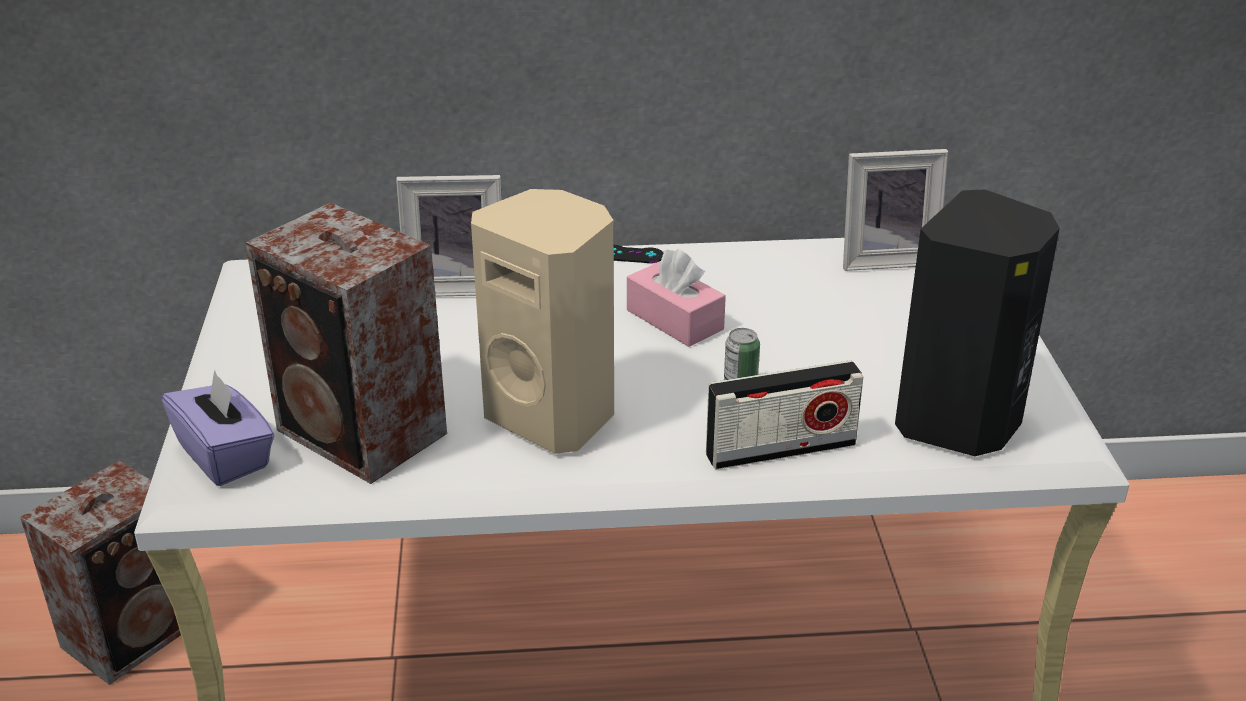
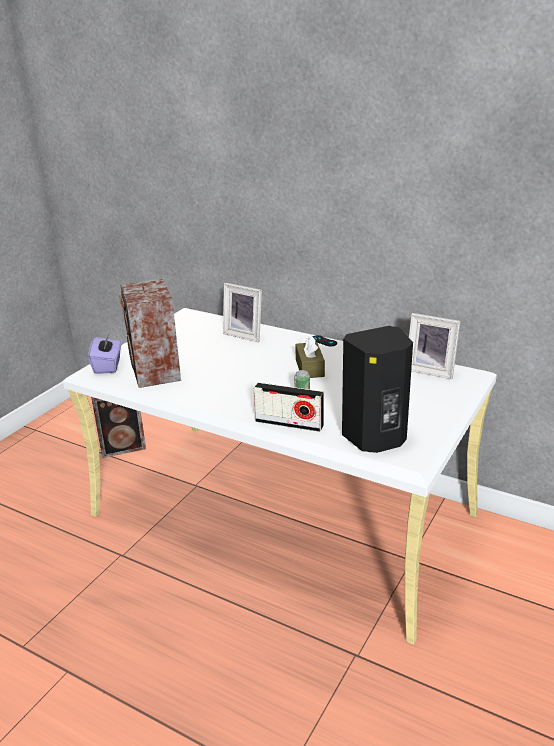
camera: 35 degrees right, 5 degrees down
(553, 416) = (222, 386): beige speaker -> none
(674, 320) = (309, 368): pink tissue box -> brown tissue box

